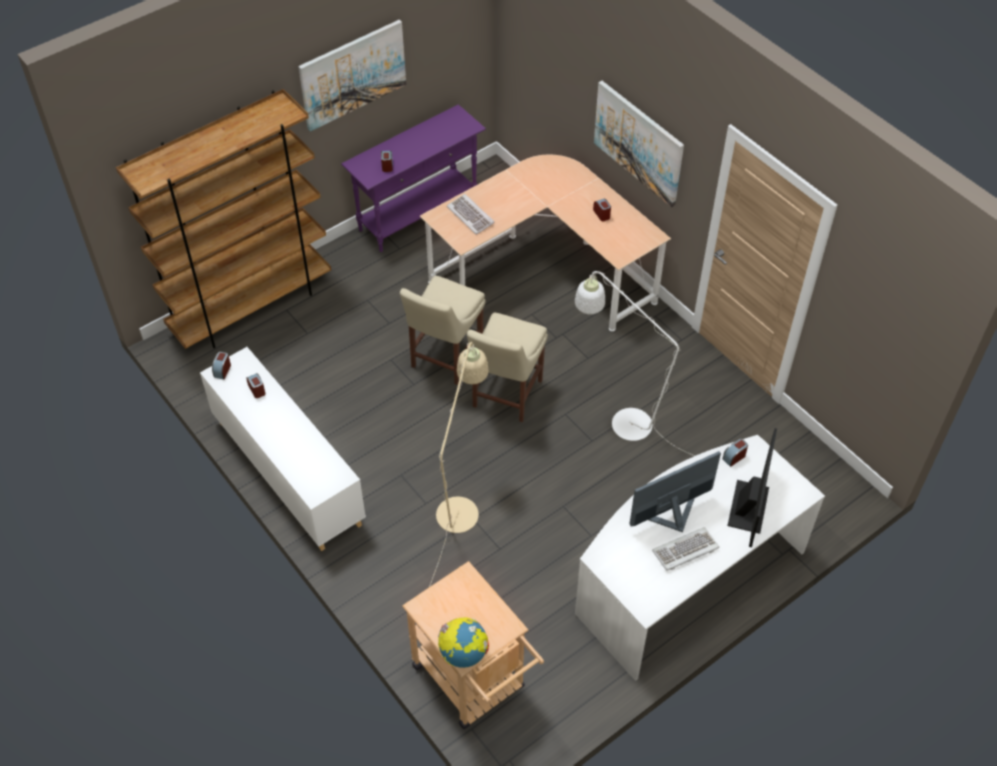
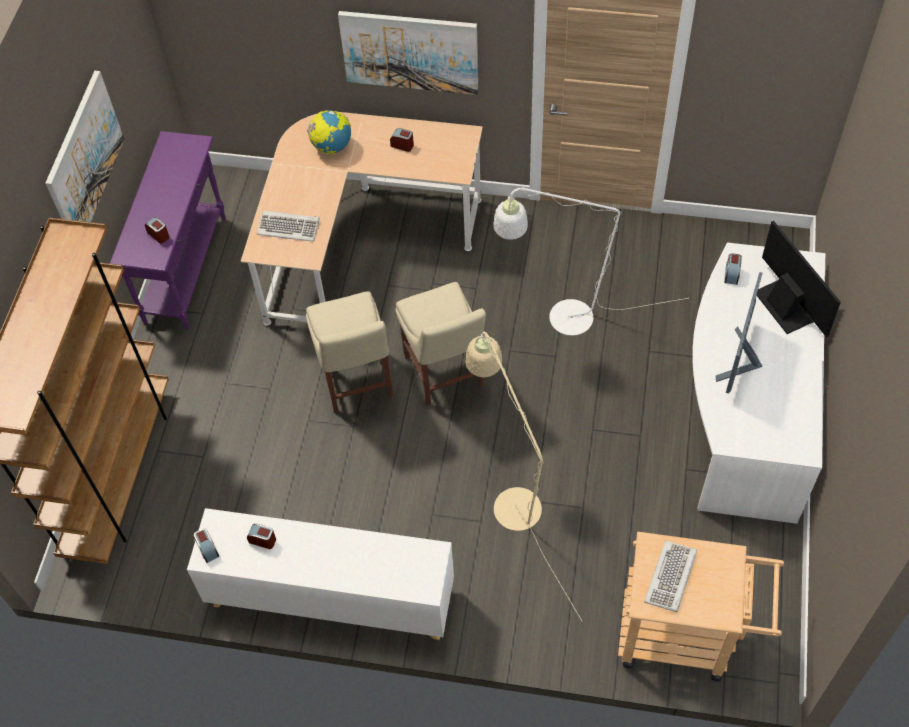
camera: 40 degrees left, 5 degrees up
(464, 653) = (723, 611): globe -> globe (332, 147)
(685, 551) = (780, 380): keyboard -> keyboard (671, 577)

